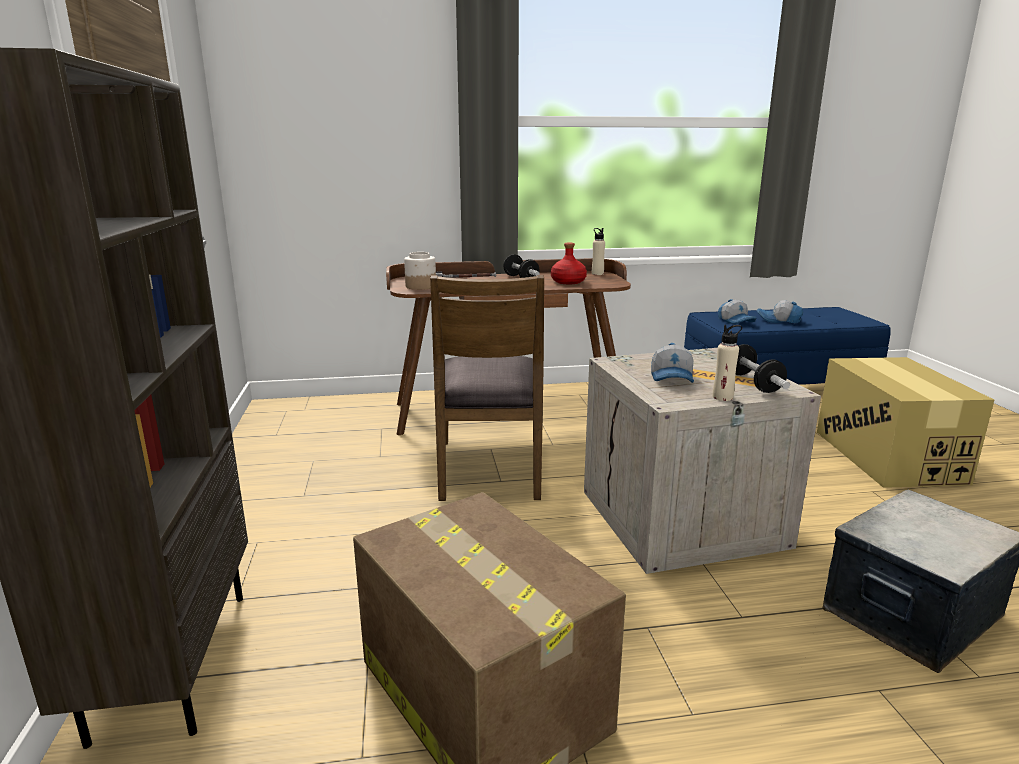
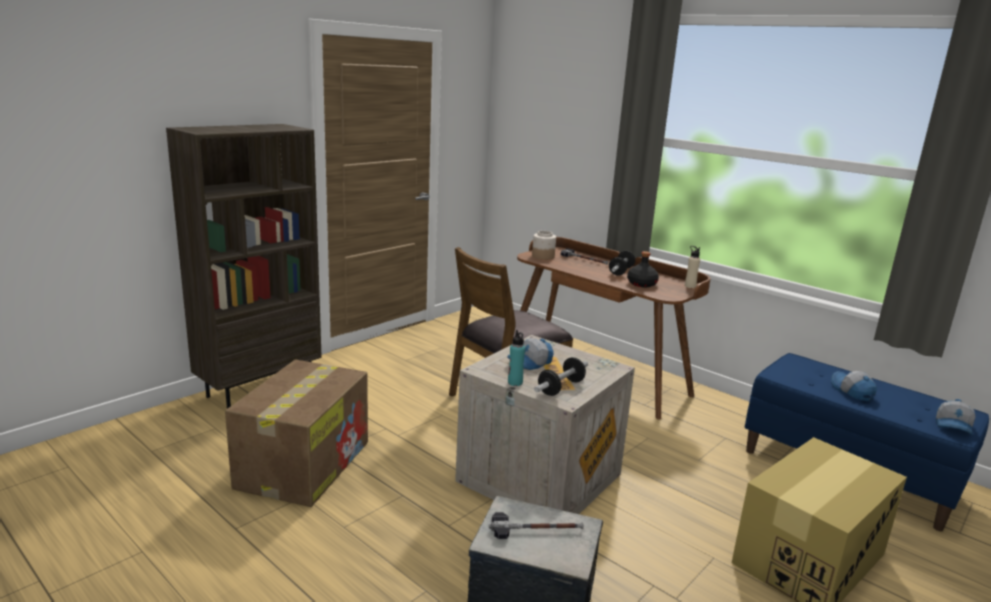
camera: 50 degrees right, 0 degrees up
(567, 282) = (641, 284): red bottle -> black bottle
(723, 397) = (515, 382): beige bottle -> turquoise bottle
(736, 321) = (804, 374): cap -> cap (954, 426)
(924, 529) = (536, 529): none -> hammer

